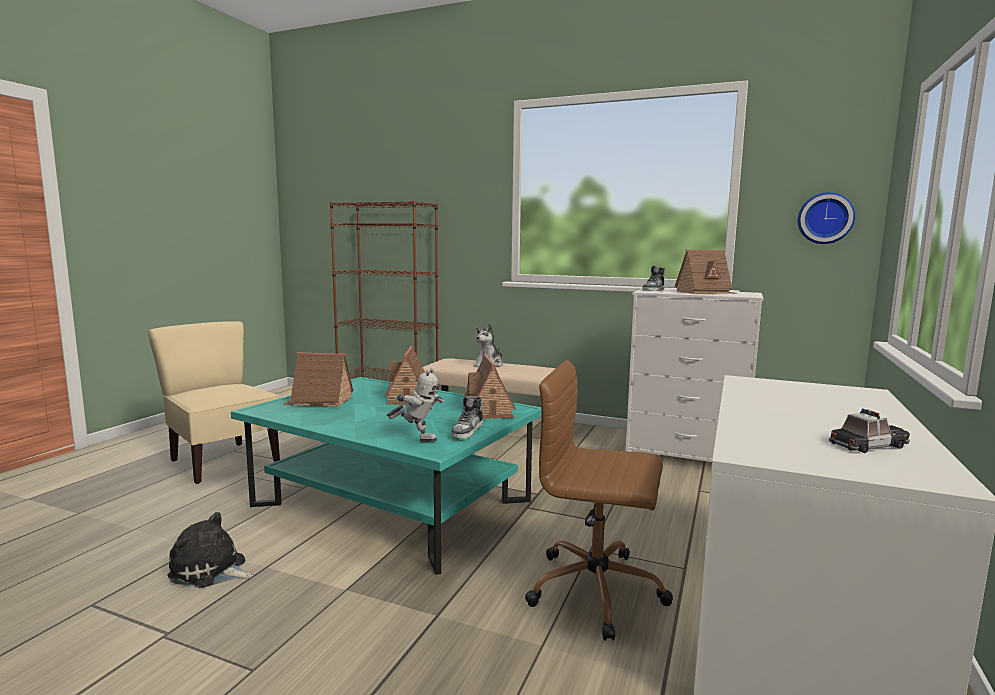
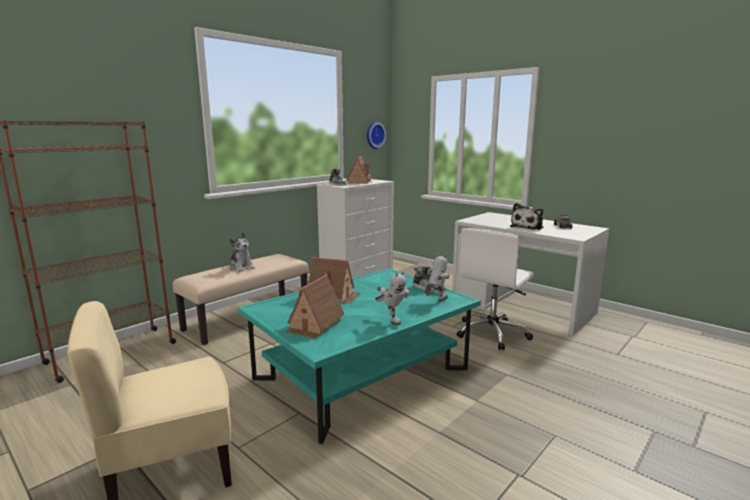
camera: 70 degrees left, 5 degrees up
(211, 571) = (436, 460): plush toy -> plush toy (528, 227)
(340, 424) = (391, 320): none -> toy robot
(489, 410) = (386, 279): toy house -> none
(598, 591) = (492, 333): brown office chair -> white office chair

